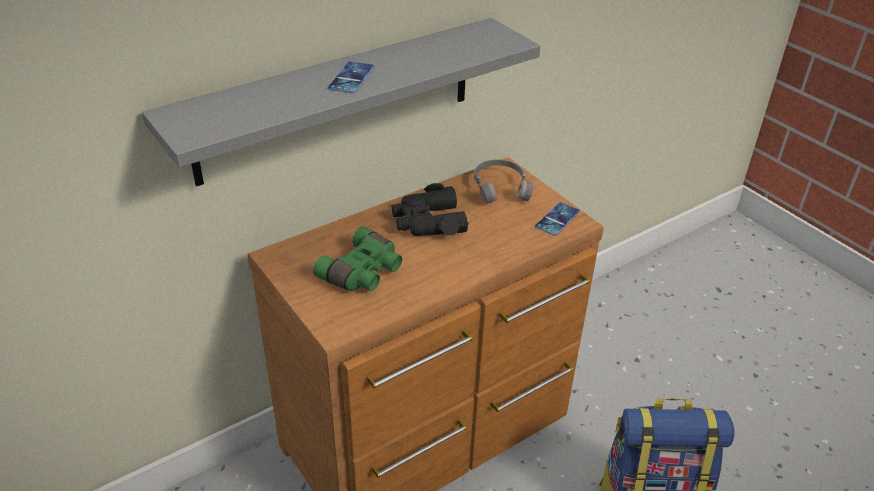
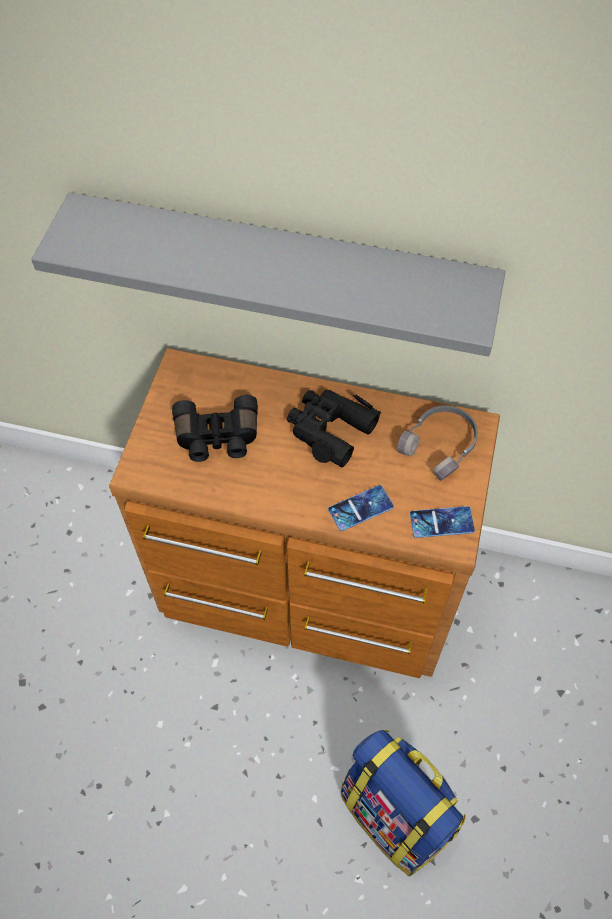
camera: 50 degrees right, 20 degrees up
(351, 78) = (256, 264): phone -> phone (360, 508)
(363, 273) = (217, 438): green binoculars -> black binoculars

